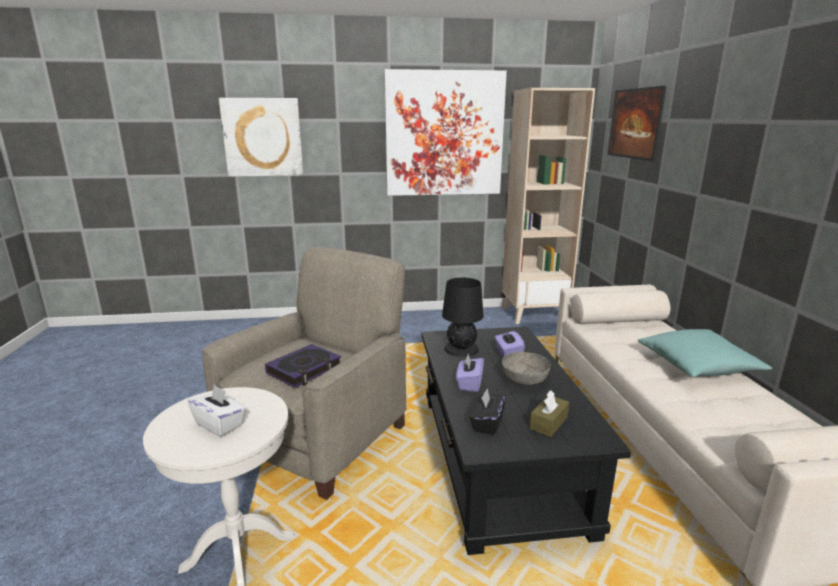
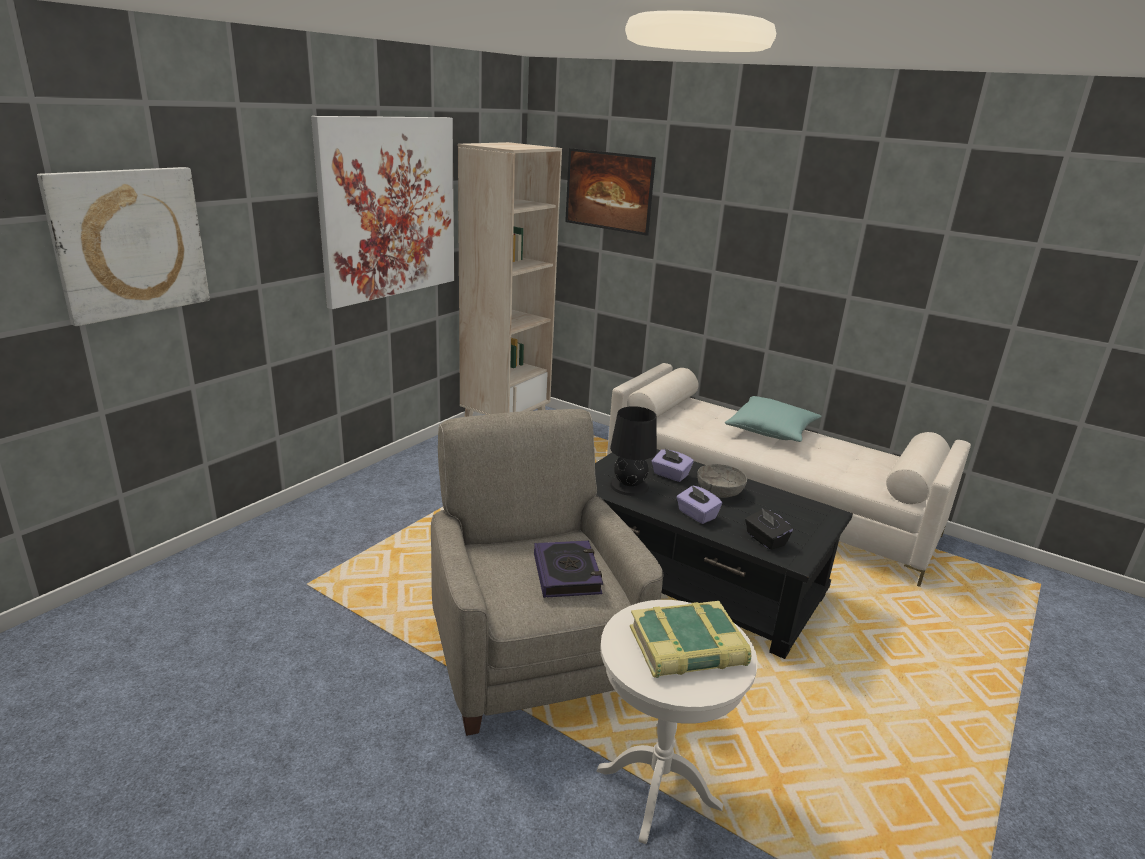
camera: 50 degrees left, 5 degrees up
(220, 424) = (687, 648): white tissue box -> book
(548, 423) = (791, 518): brown tissue box -> none

